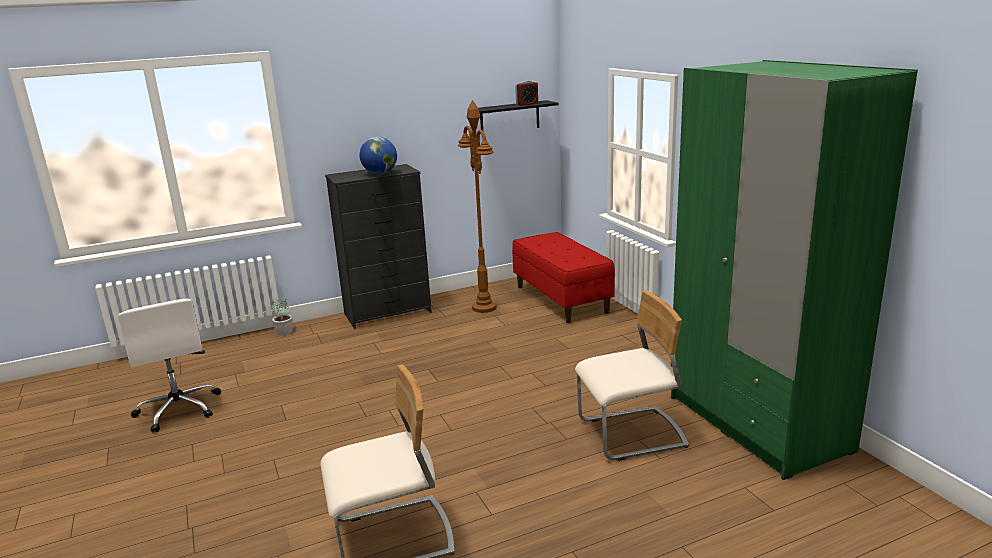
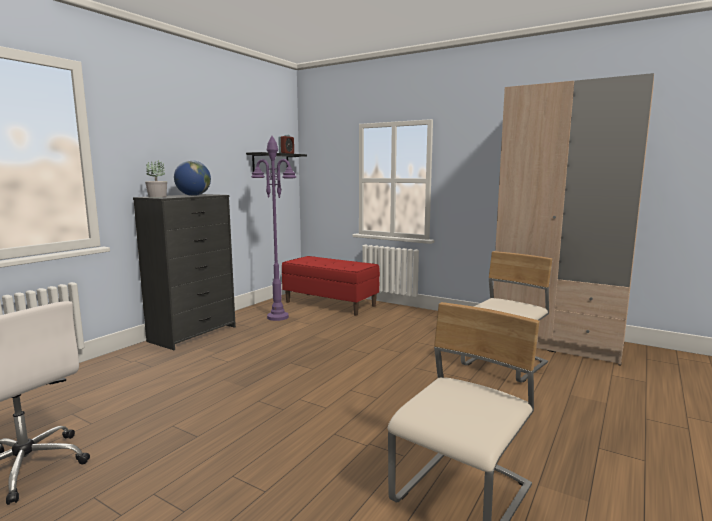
camera: 35 degrees left, 10 degrees down
(284, 331) = (92, 366): potted plant -> potted plant (158, 197)
(484, 307) = (277, 317): brown floor lamp -> purple floor lamp
(757, 423) = (557, 342): green wardrobe -> beige wardrobe

